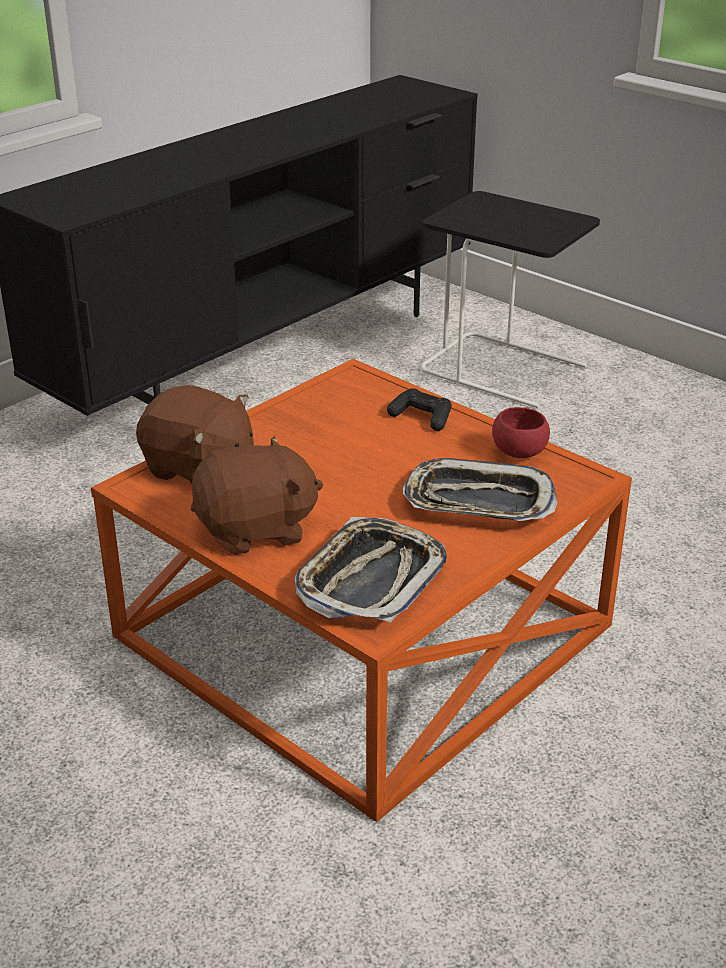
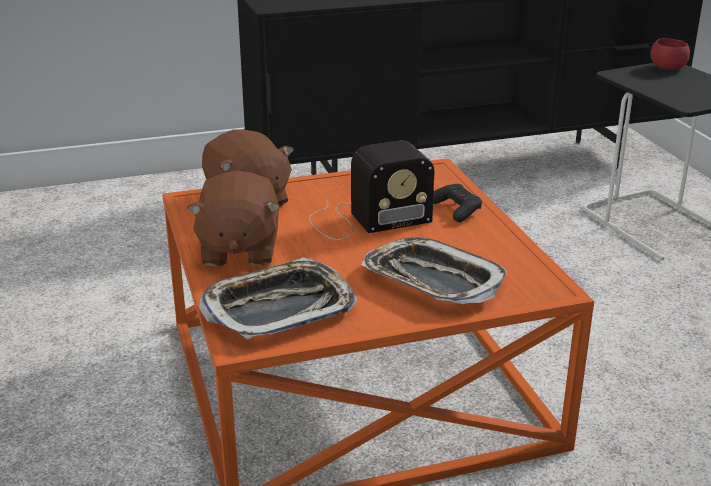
camera: 30 degrees right, 5 degrees down
(256, 530) = (238, 250): brown plush toy -> brown plush toy turned 75 degrees clockwise
(346, 454) = (365, 219): none -> radio
(519, 452) = (510, 254): red bowl -> red bowl (667, 68)

